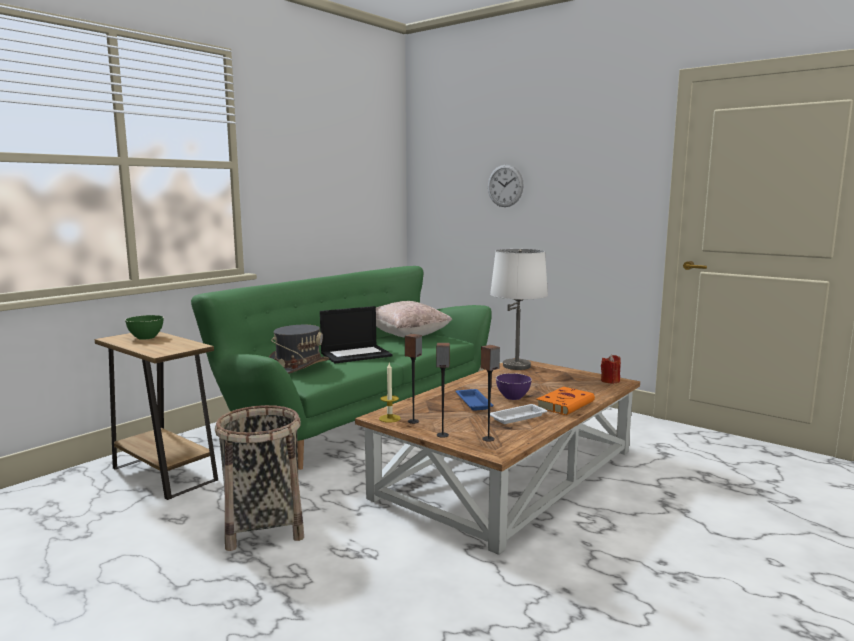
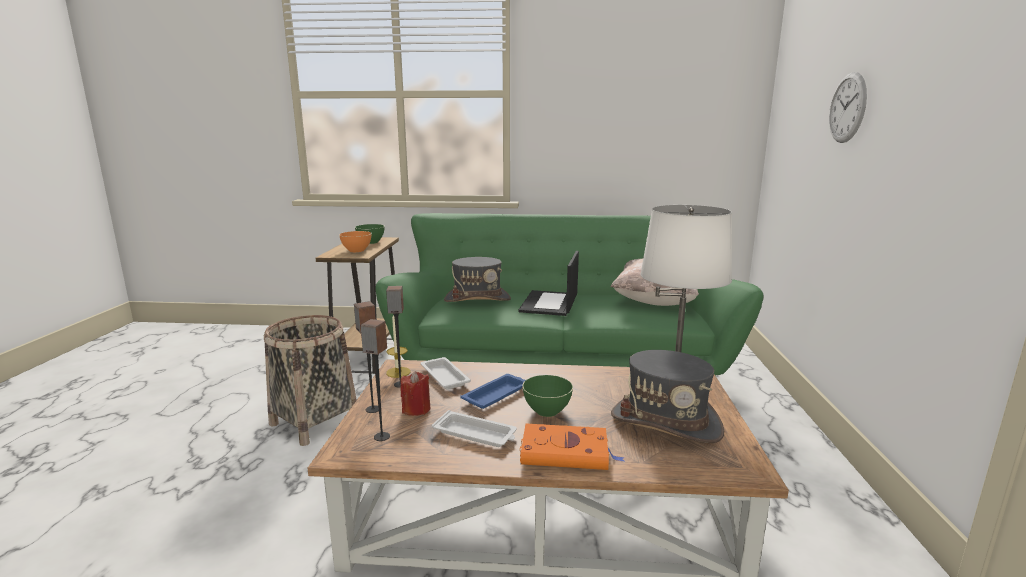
camera: 55 degrees right, 5 degrees up
(169, 344) = (356, 250): none -> orange bowl
(356, 354) = (550, 304): laptop -> laptop turned 75 degrees clockwise
(421, 408) = (444, 376): none -> white tray
(513, 397) = (547, 411): purple bowl -> green bowl
(560, 380) = (665, 422): none -> grey hat
(610, 381) = (735, 461): red candle -> red candle (416, 409)

